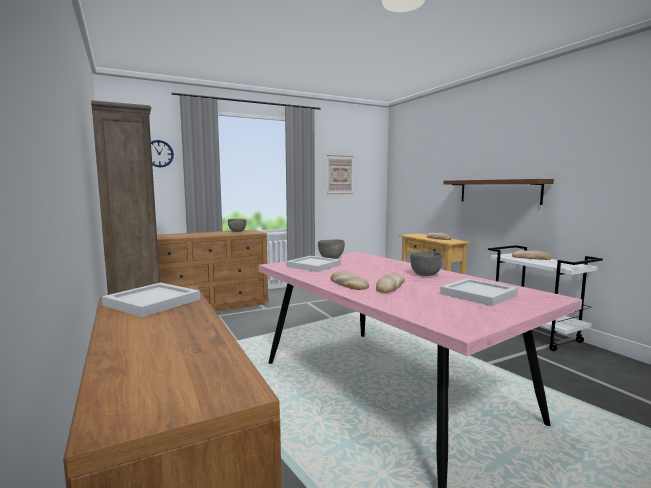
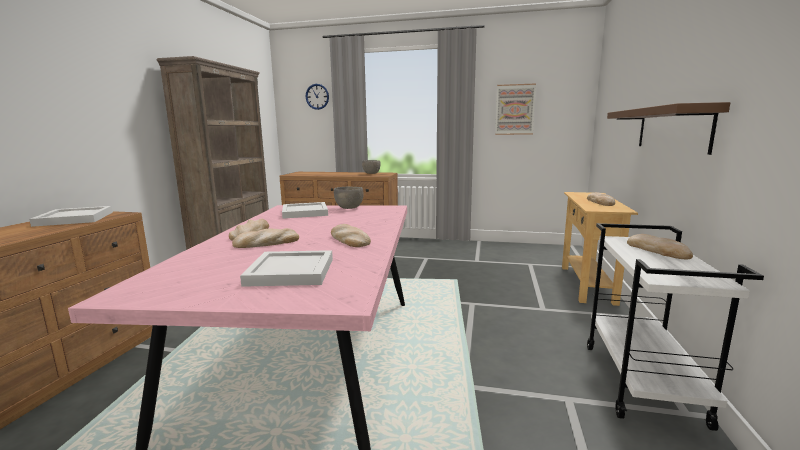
camera: 40 degrees right, 5 degrees up
(426, 275) = (349, 240): grey bowl -> bread

